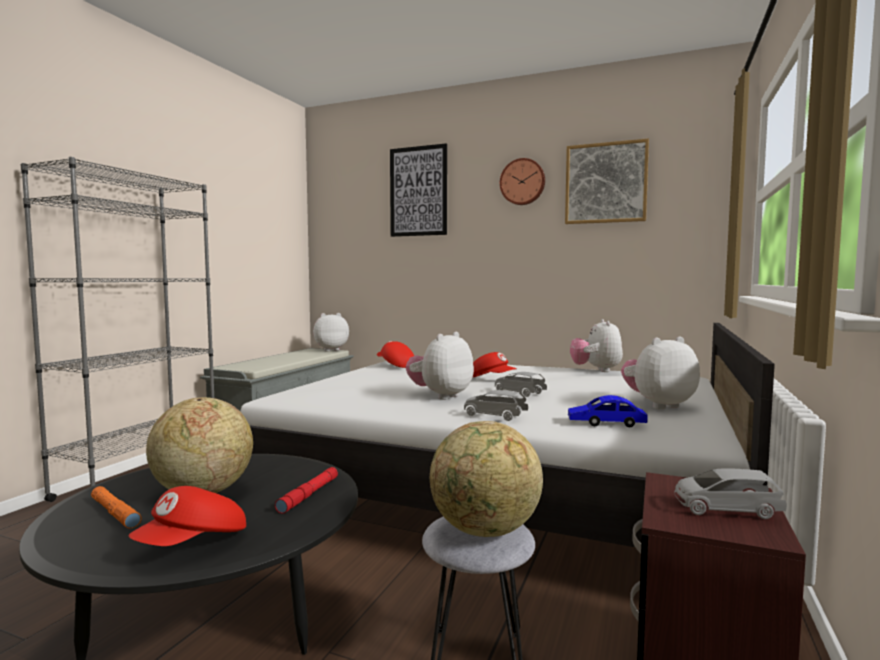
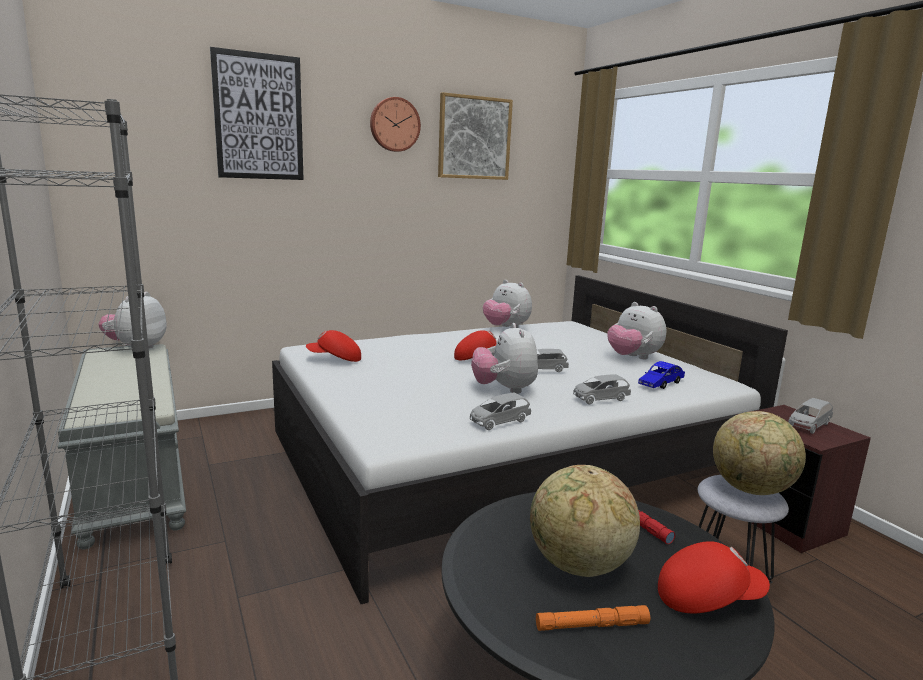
camera: 50 degrees left, 10 degrees up
(194, 543) = (707, 597): red cap -> red cap turned 75 degrees counterclockwise
(367, 406) = (499, 421): none -> grey toy car
(658, 405) = (633, 358): plush toy -> plush toy turned 60 degrees counterclockwise

